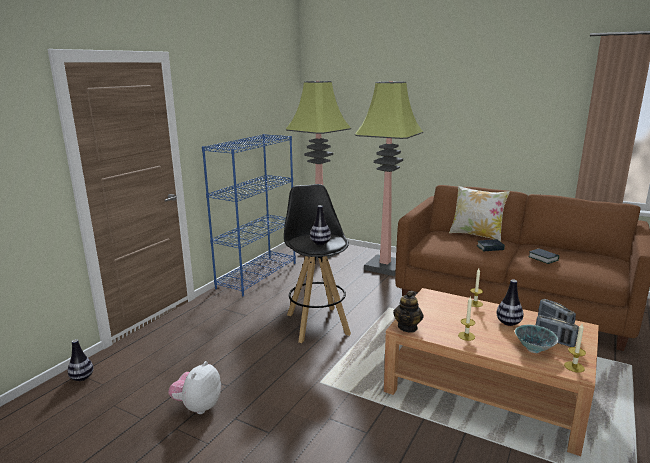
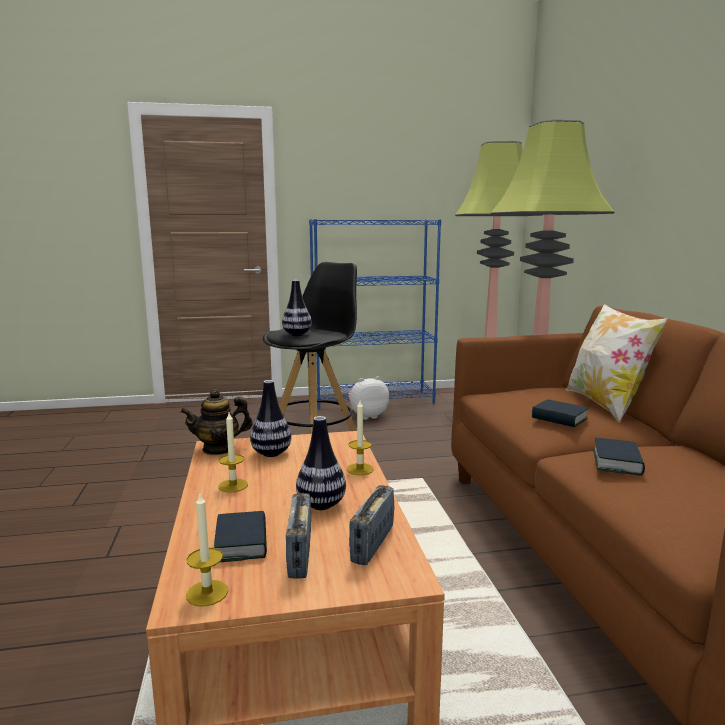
camera: 50 degrees right, 5 degrees down
(82, 378) = (105, 413): vase -> vase (271, 453)
(198, 406) = (95, 462): plush toy -> plush toy (367, 416)
(533, 349) = (242, 542): bowl -> book

